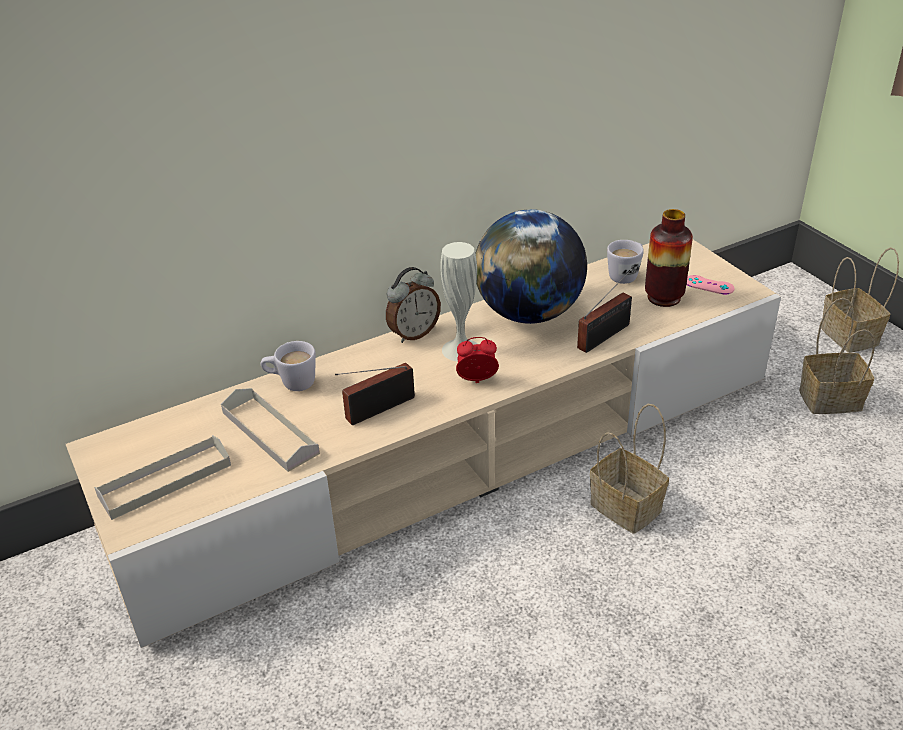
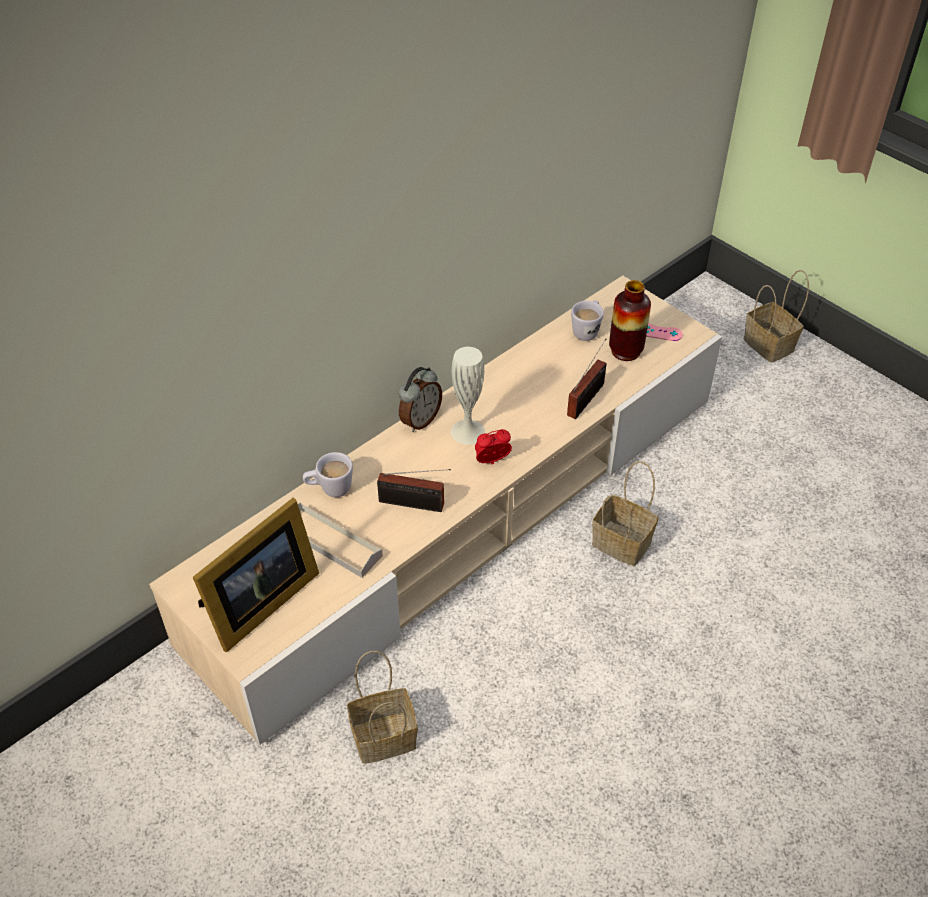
camera: 15 degrees left, 10 degrees up
(165, 480) = (258, 604): grey tray -> picture frame
(376, 409) = (415, 504): radio -> radio turned 120 degrees counterclockwise
(529, 313) = (514, 384): globe -> none
(831, 398) = (765, 411): basket -> basket (386, 736)

